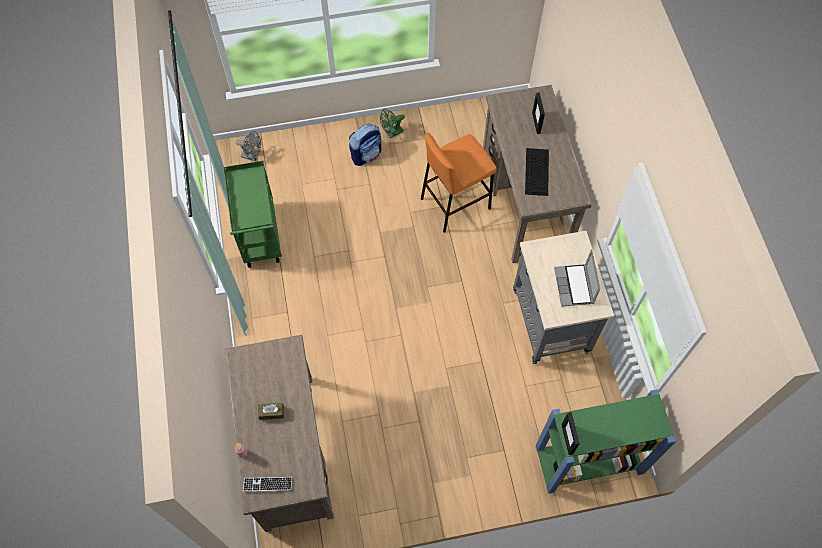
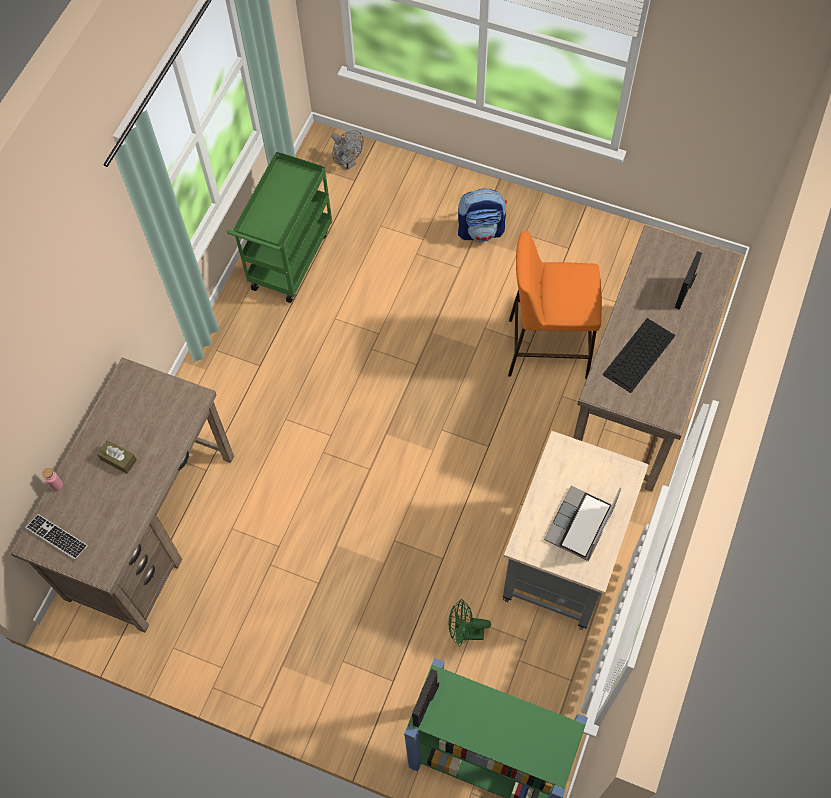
camera: 35 degrees right, 0 degrees up
(392, 133) = (531, 221): green fan -> green fan (465, 633)

